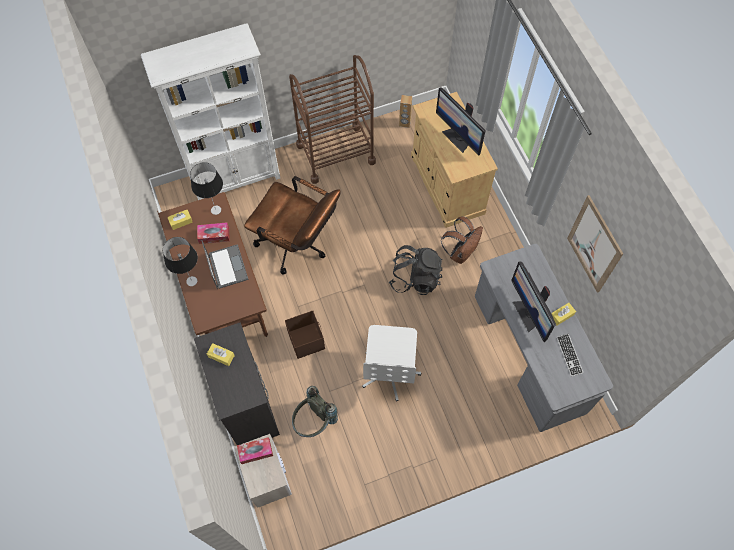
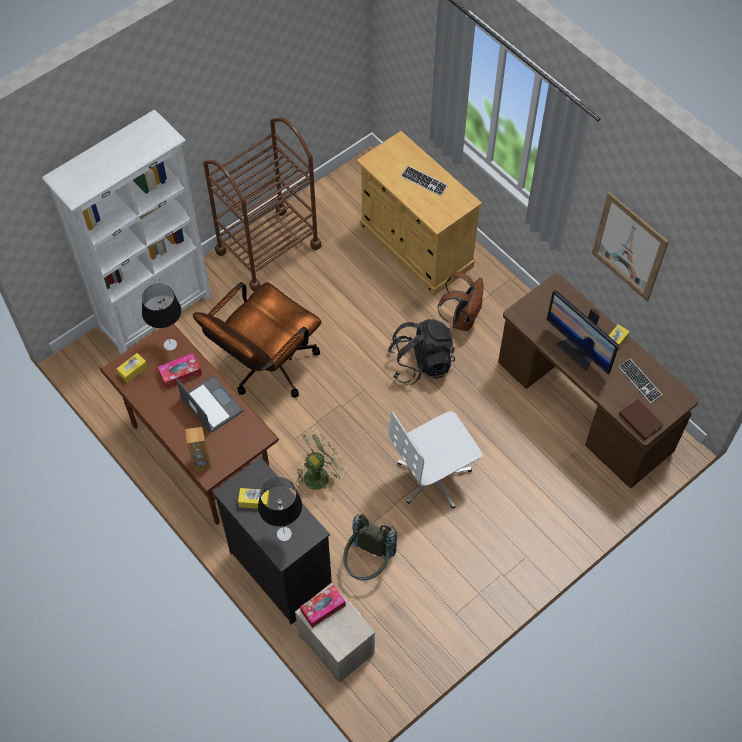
camera: 20 degrees left, 5 degrees down
(191, 281) = (175, 434): table lamp -> table lamp (283, 534)
(297, 245) = (265, 368): brown office chair -> brown office chair turned 120 degrees clockwise
(306, 340) = (320, 474): brown storage box -> green fan
(390, 371) = (434, 478): white office chair -> white office chair turned 75 degrees clockwise
(404, 123) = (337, 190): brown speaker -> brown speaker (202, 463)
(458, 138) = (424, 181): monitor -> keyboard
(528, 353) = (583, 407): grey desk -> brown desk
(556, 388) = (640, 420): none -> brown book

